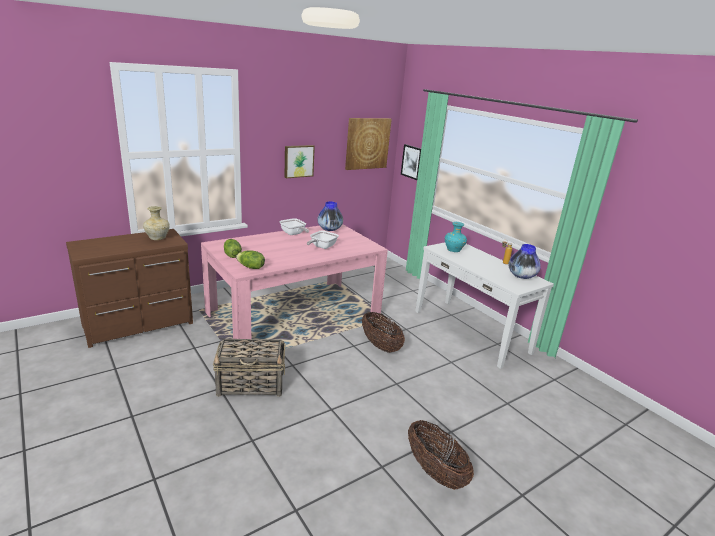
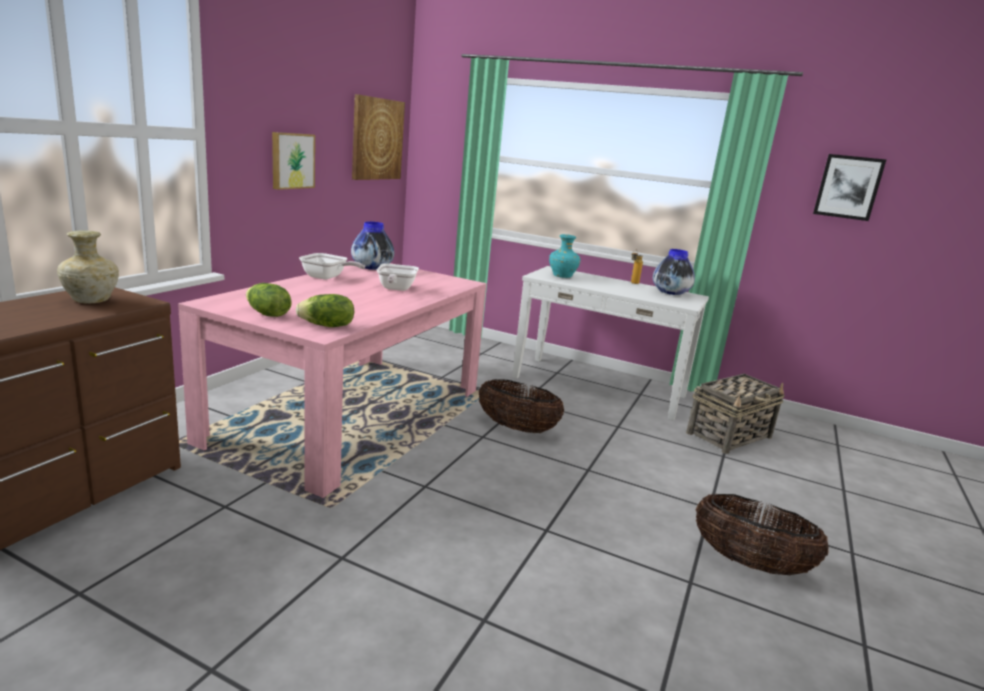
camera: 30 degrees left, 5 degrees down
(252, 384) = (391, 533): basket -> basket (729, 435)
(412, 162) = (442, 167): picture -> picture (848, 187)

